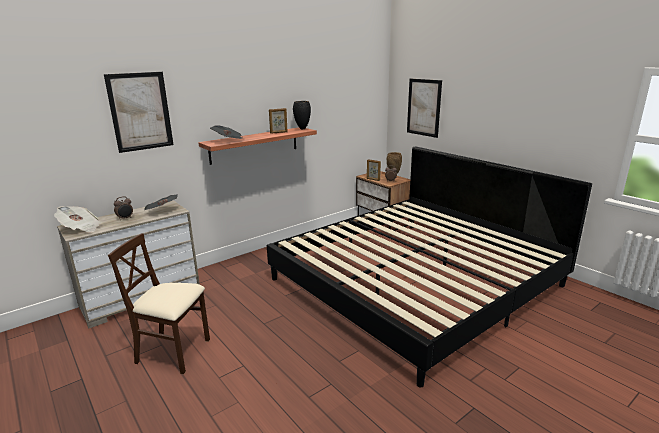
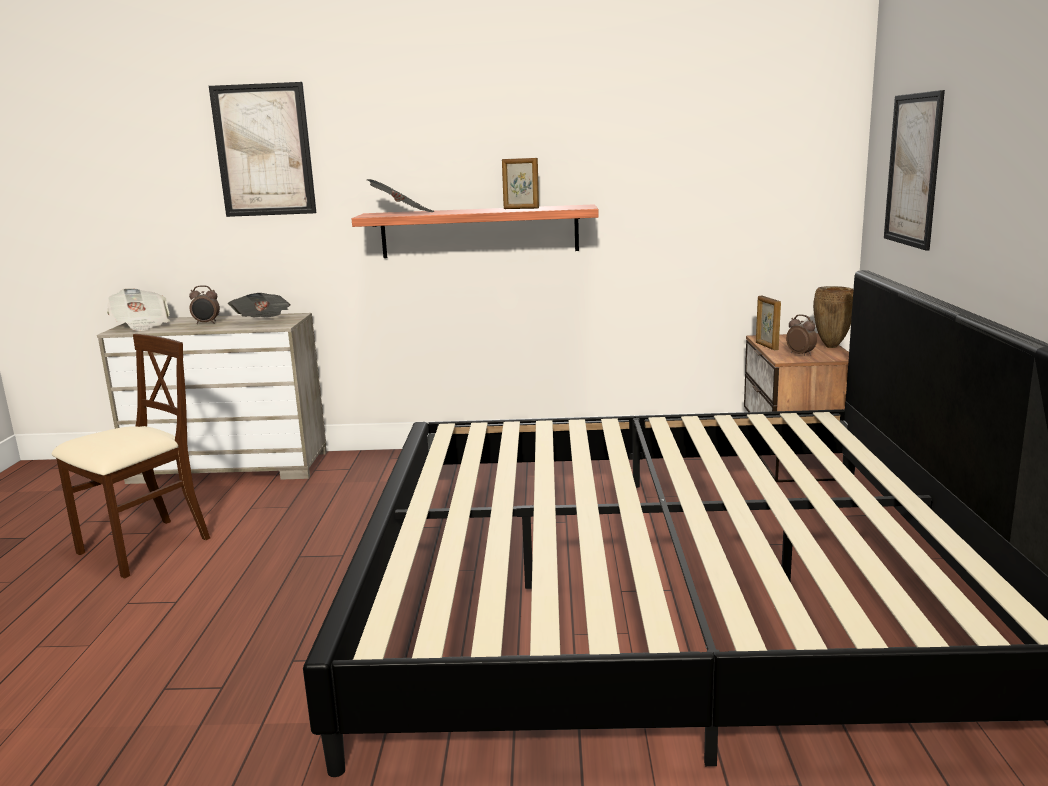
camera: 40 degrees right, 5 degrees down
(174, 352) = (143, 547): beige chair -> beige chair turned 75 degrees clockwise
(302, 129) = (581, 206): black vase -> none

